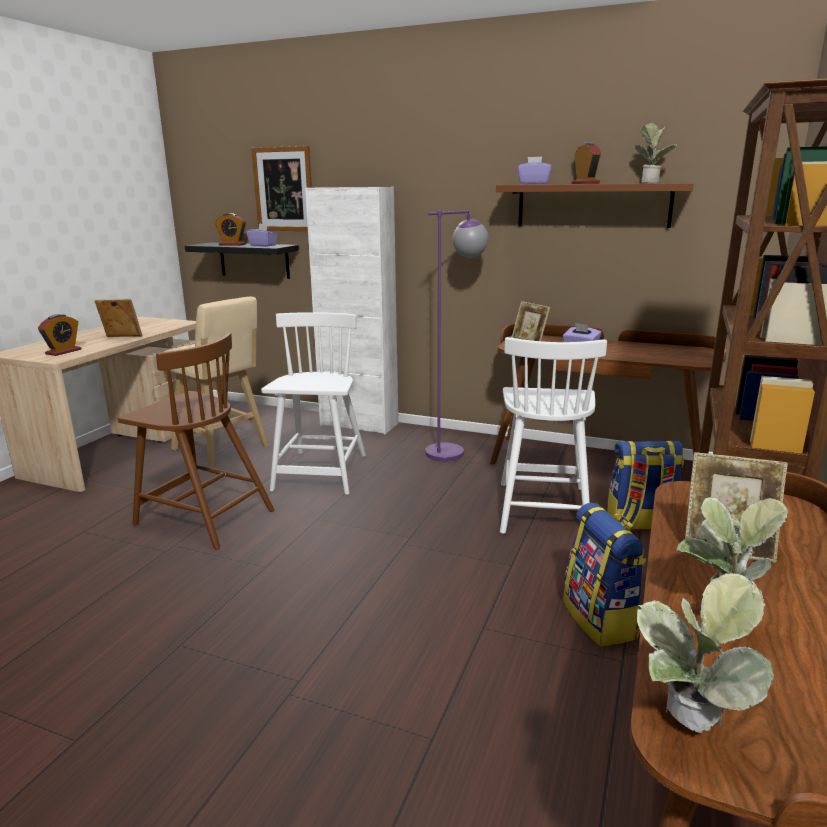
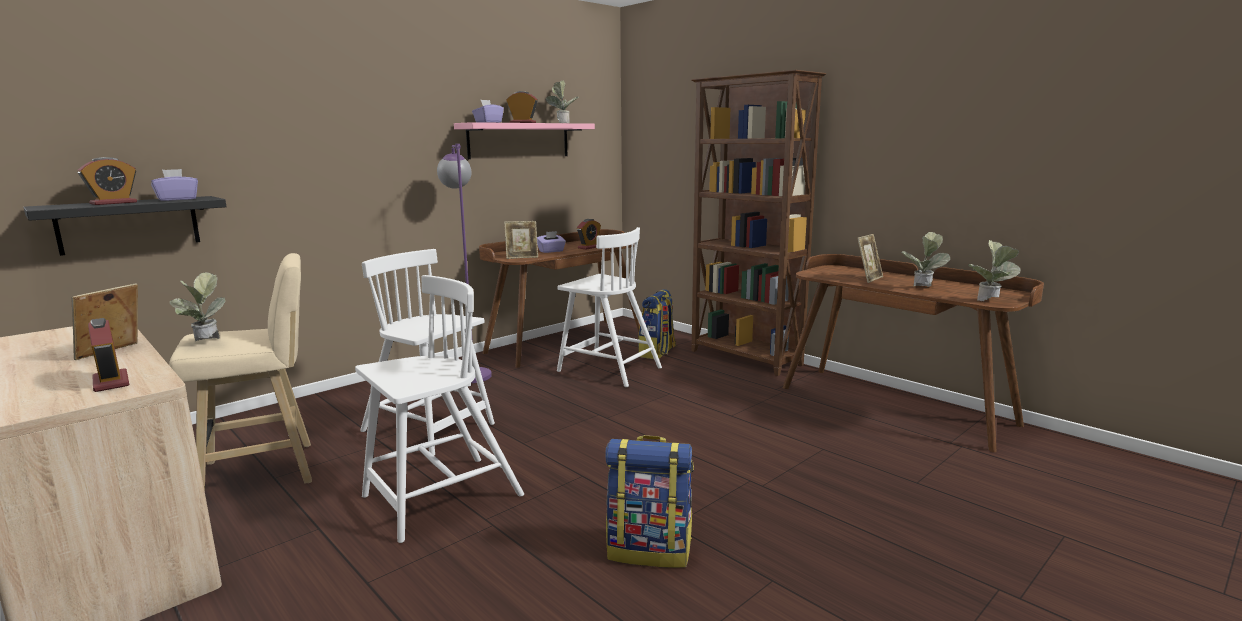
camera: 65 degrees left, 5 degrees down
(186, 347) = (204, 343): none -> potted plant
(203, 517) = (440, 498): brown chair -> white chair
(283, 189) = (180, 124): picture -> none
(359, 424) = (341, 395): white cabinet -> none
(593, 205) = (519, 140): brown shelf -> pink shelf
(601, 620) = (745, 386): backpack -> backpack (650, 550)
(634, 355) = (589, 247): none -> alarm clock

